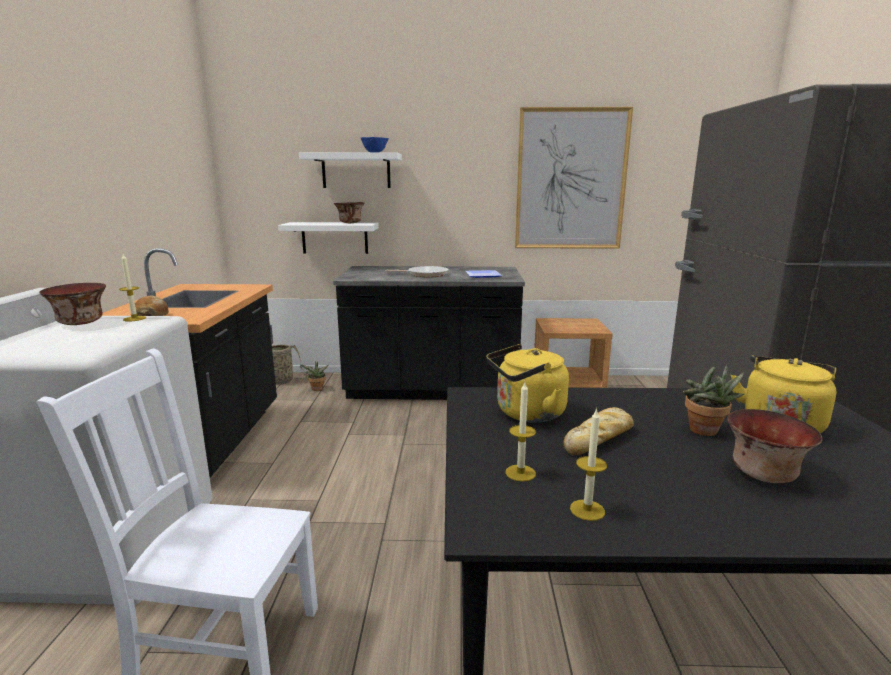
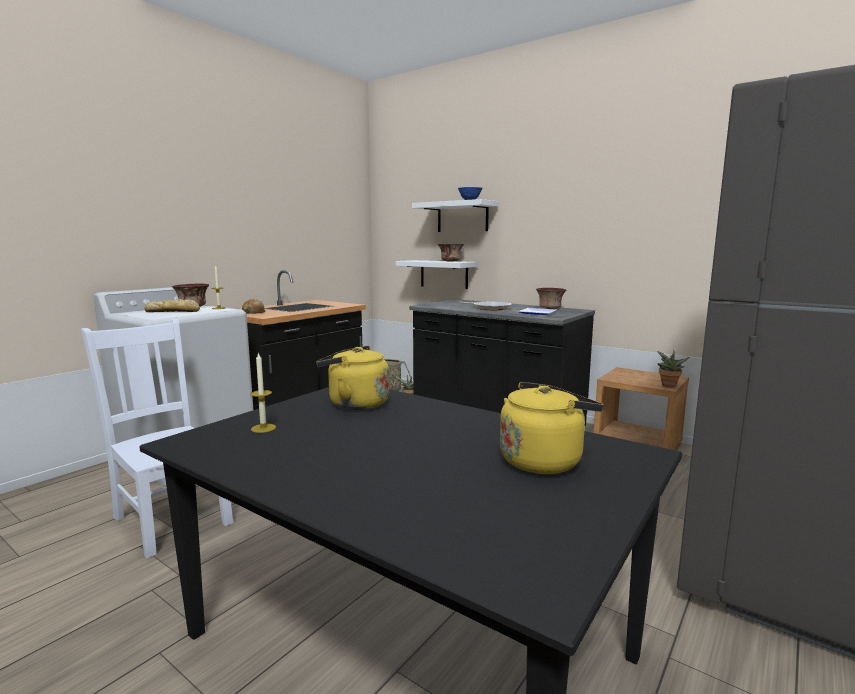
camera: 35 degrees right, 5 degrees down
(571, 180) = (660, 220): picture -> none
(587, 510) = (246, 454): candle -> none
(599, 438) = (361, 427): bread -> bread (174, 311)
(705, 432) = (452, 446): potted plant -> potted plant (668, 386)
(762, 473) = (416, 478): bowl -> bowl (550, 308)

